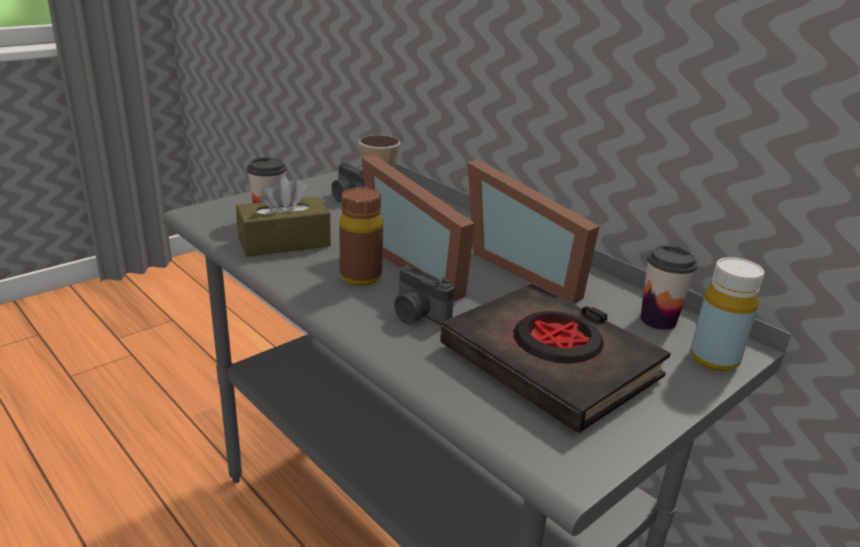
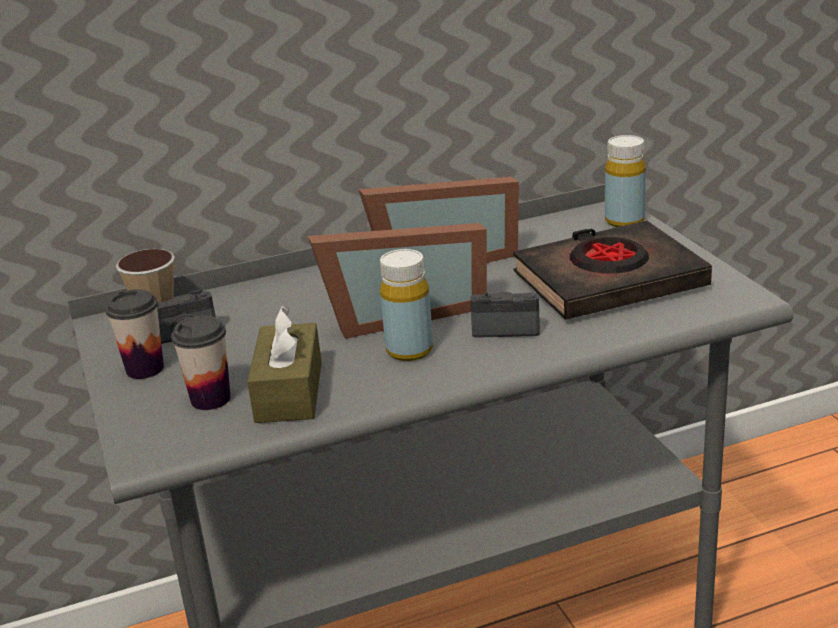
camera: 65 degrees left, 0 degrees up
(361, 277) = (409, 350): brown bottle -> yellow bottle
(418, 315) = (506, 328): camera -> camera turned 150 degrees counterclockwise
(658, 320) = (560, 227): cup -> cup (145, 369)

